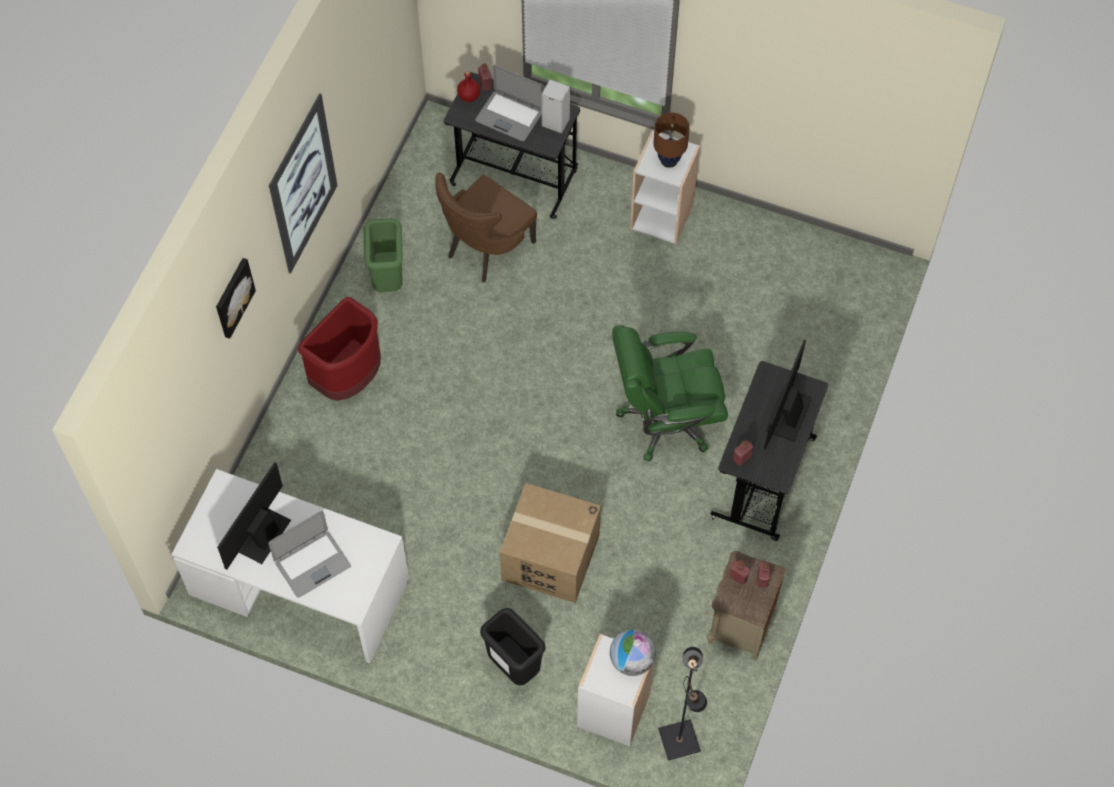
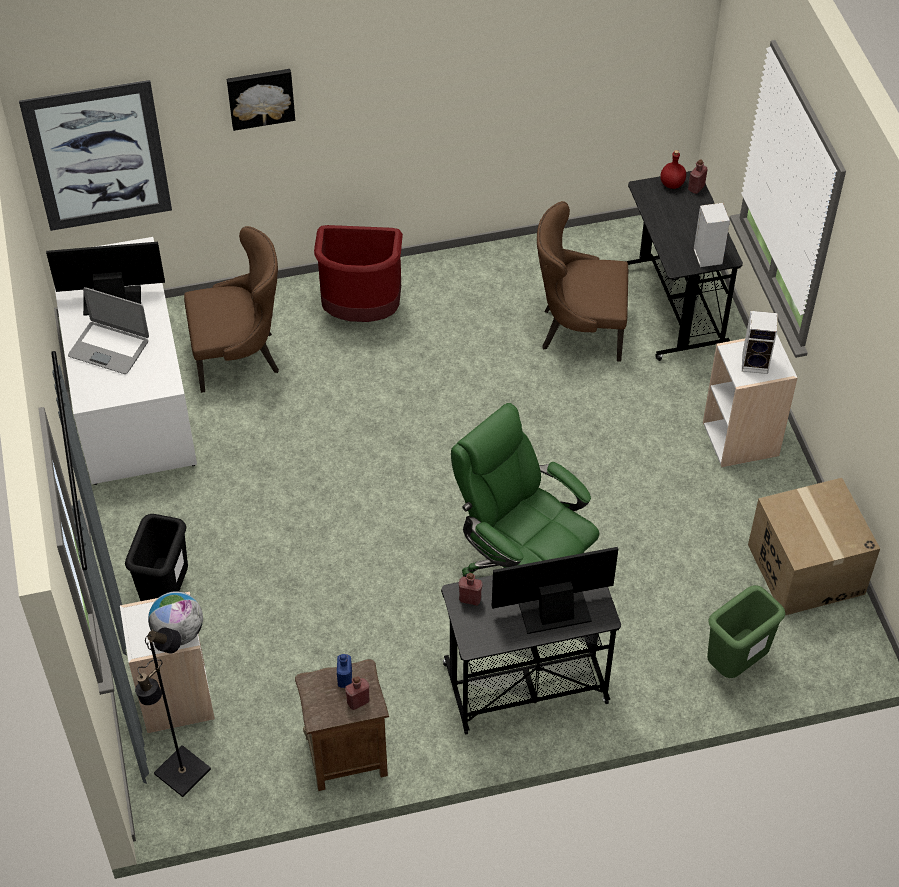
camera: 55 degrees right, 10 degrees down
(303, 185) = (425, 89): picture -> picture (98, 156)
(325, 488) = (239, 357): none -> brown chair
(387, 279) = (483, 282): green trash can -> green trash can (735, 662)
(509, 116) = (680, 222): laptop -> none
(550, 557) = (299, 557): cardboard box -> cardboard box (805, 569)
(669, 160) = (756, 363): brown table lamp -> speaker
(738, 577) = (345, 679): red bottle -> blue bottle

